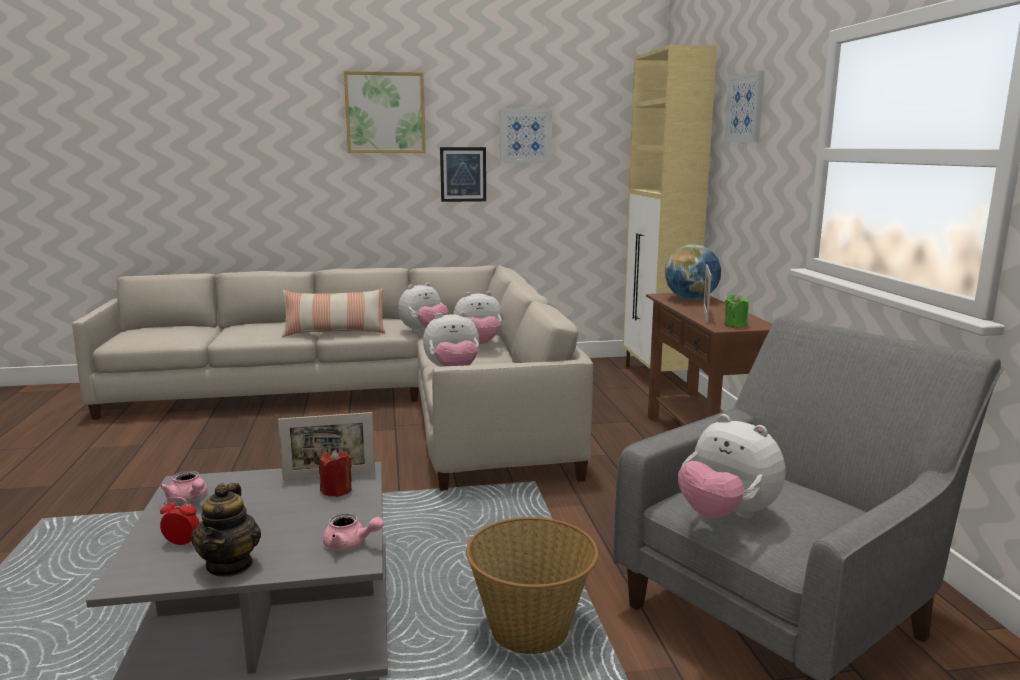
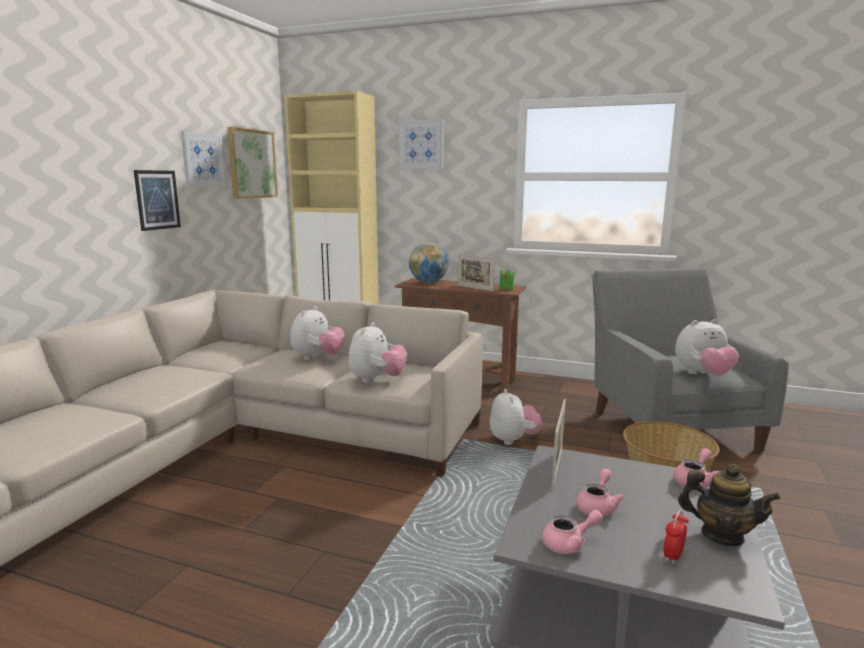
camera: 60 degrees left, 0 degrees up
(261, 502) = (597, 506): none -> pink teapot
(335, 332) = (142, 398): pillow -> none
(336, 490) = (590, 471): red candle -> none
(385, 113) = (72, 126): picture -> picture (252, 164)
(424, 332) = (226, 367): plush toy -> plush toy (513, 440)

